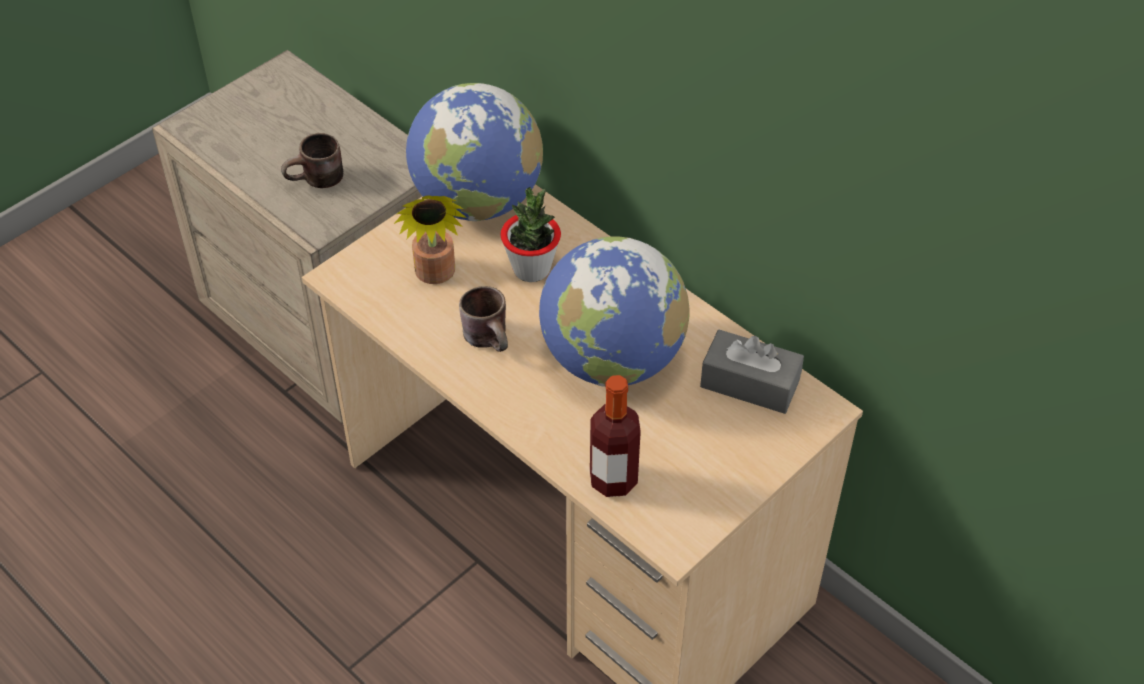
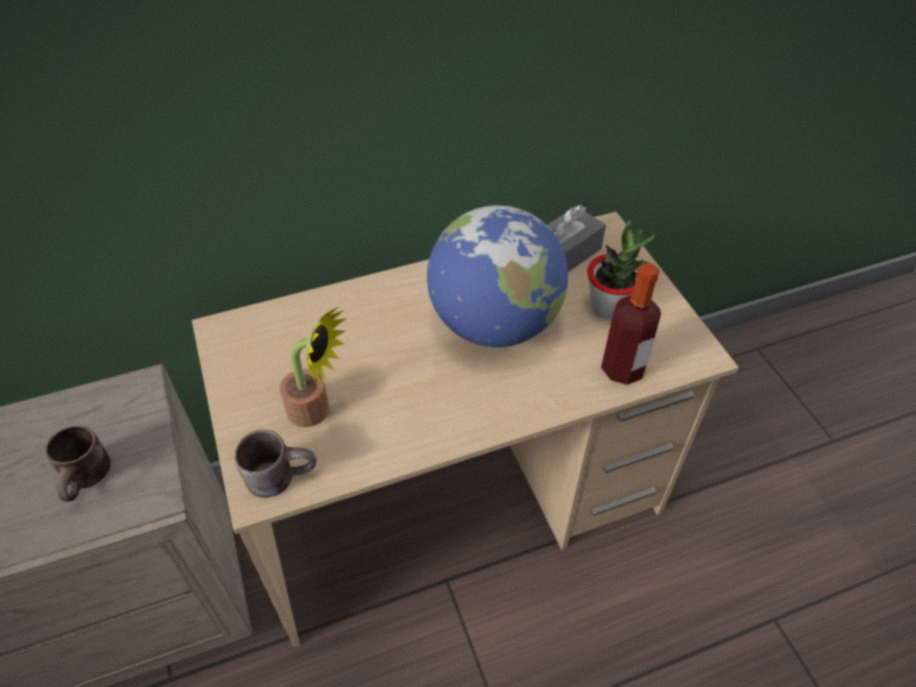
camera: 65 degrees left, 0 degrees up
(477, 201) = (247, 348): globe -> none
(492, 338) = (421, 395): brown mug -> brown mug (280, 474)
(531, 269) = (358, 339): potted plant -> potted plant (609, 307)

